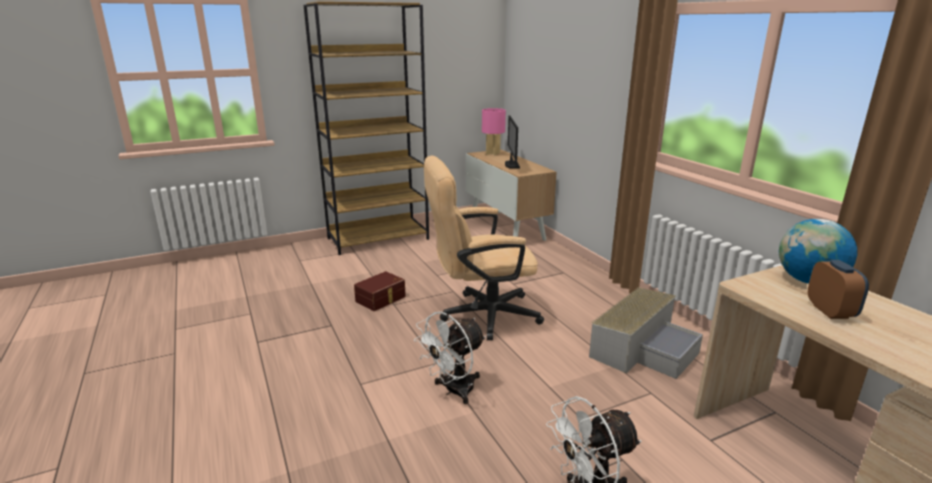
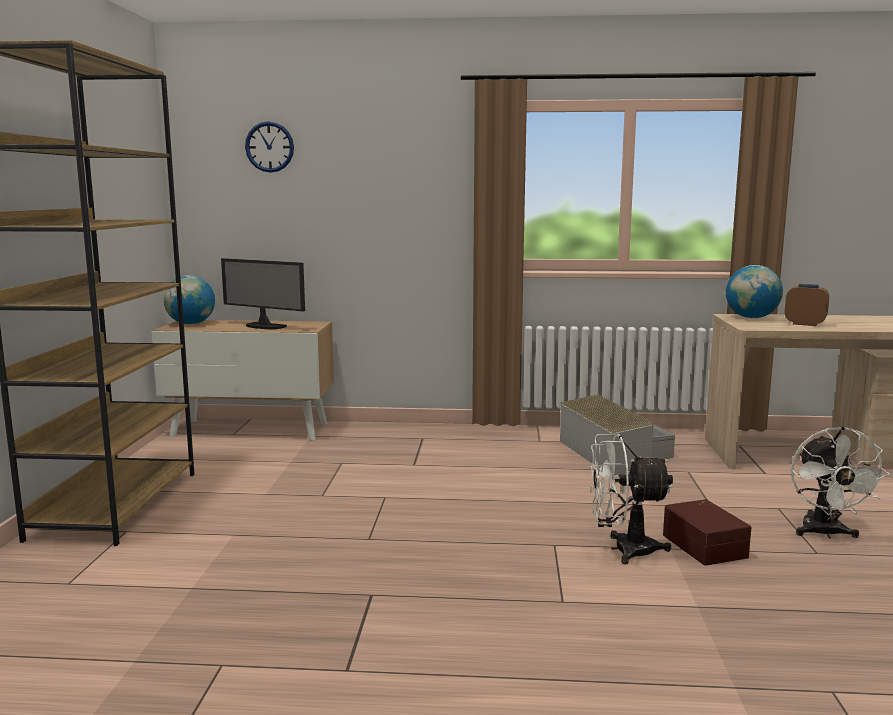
camera: 60 degrees left, 10 degrees down
(381, 299) = (340, 543): brown storage box -> brown storage box (706, 545)
(453, 391) = (623, 549): white fan -> white fan turned 105 degrees clockwise
(480, 315) = (469, 498): beige office chair -> none
(492, 153) = (191, 324): pink table lamp -> globe
(542, 40) = (269, 147): none -> wall clock

